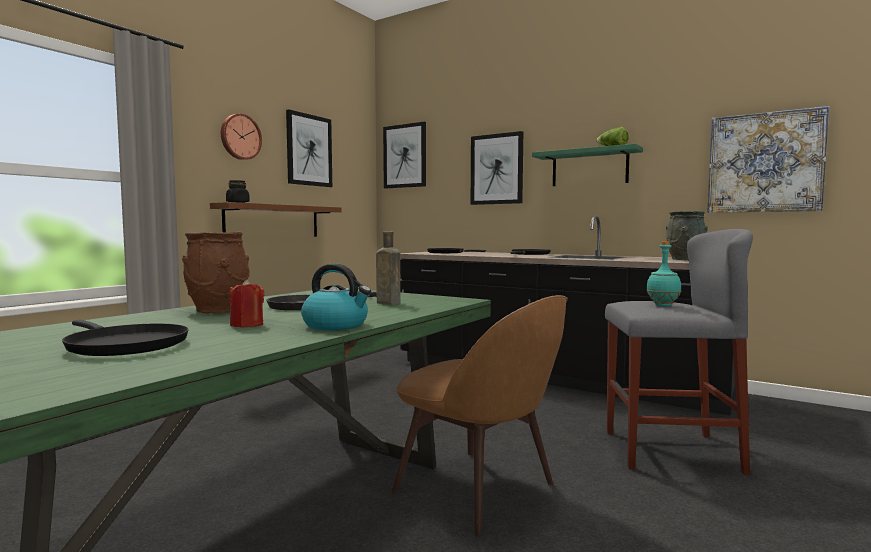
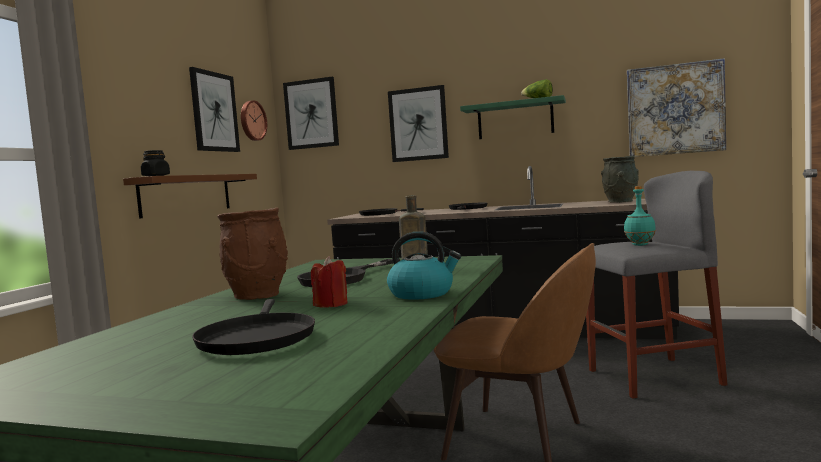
camera: 15 degrees left, 0 degrees up
(124, 345) = (256, 338): black frying pan -> black frying pan turned 60 degrees clockwise
(240, 137) = (147, 100): wall clock -> wall clock (252, 120)

